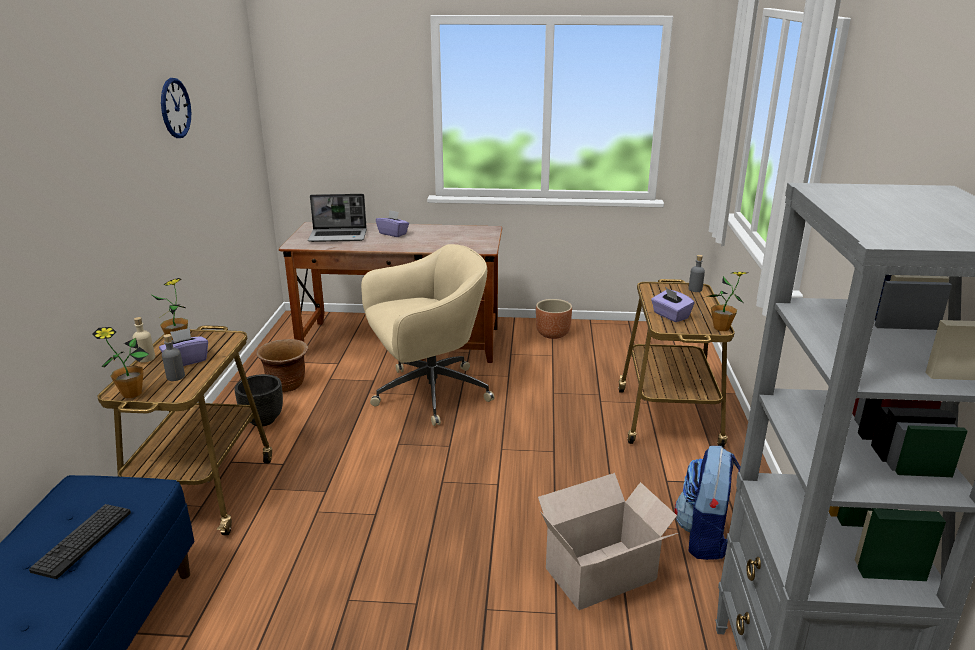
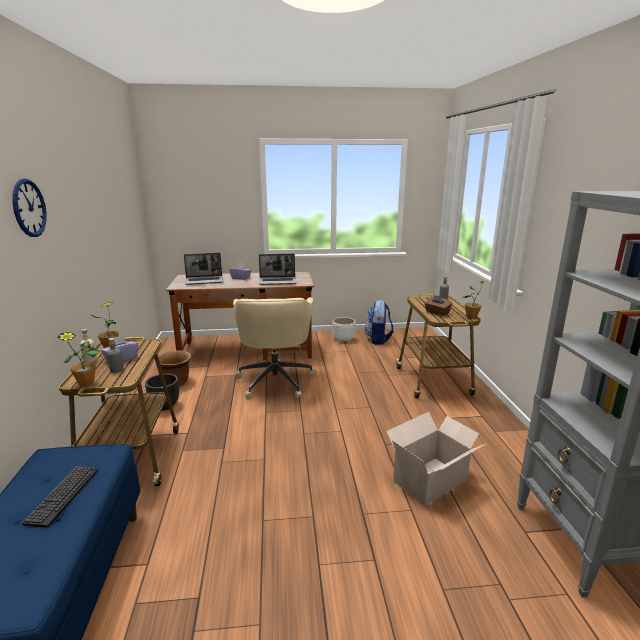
camera: 10 degrees left, 5 degrees down
(175, 108) = (98, 188): wall clock -> wall clock (29, 208)
(428, 394) = (275, 380): beige office chair -> beige office chair turned 120 degrees clockwise
(445, 243) = (278, 281): none -> laptop
(553, 334) = (343, 339): brown planter -> white planter
(670, 316) = (437, 313): purple tissue box -> brown tissue box
(707, 538) = (487, 450): backpack -> backpack (378, 340)

